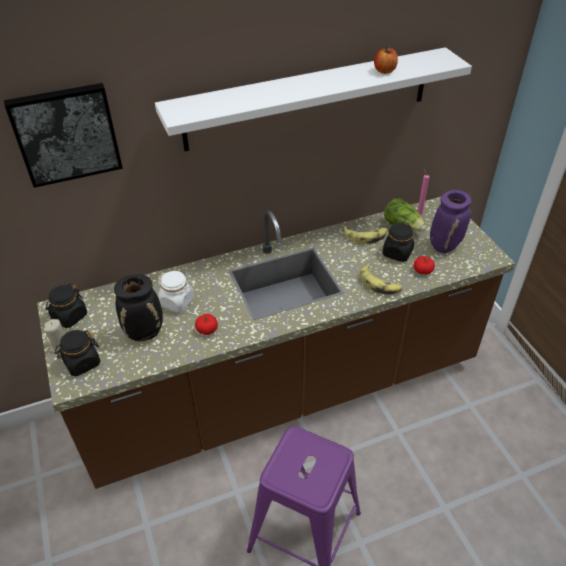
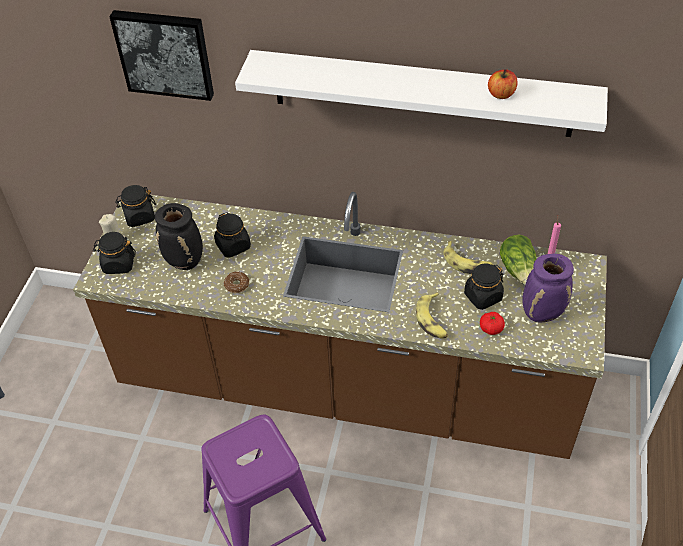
camera: 35 degrees right, 5 degrees up
(177, 302) = (233, 246): white jar -> black jar
(207, 329) = (236, 285): tomato -> donut

